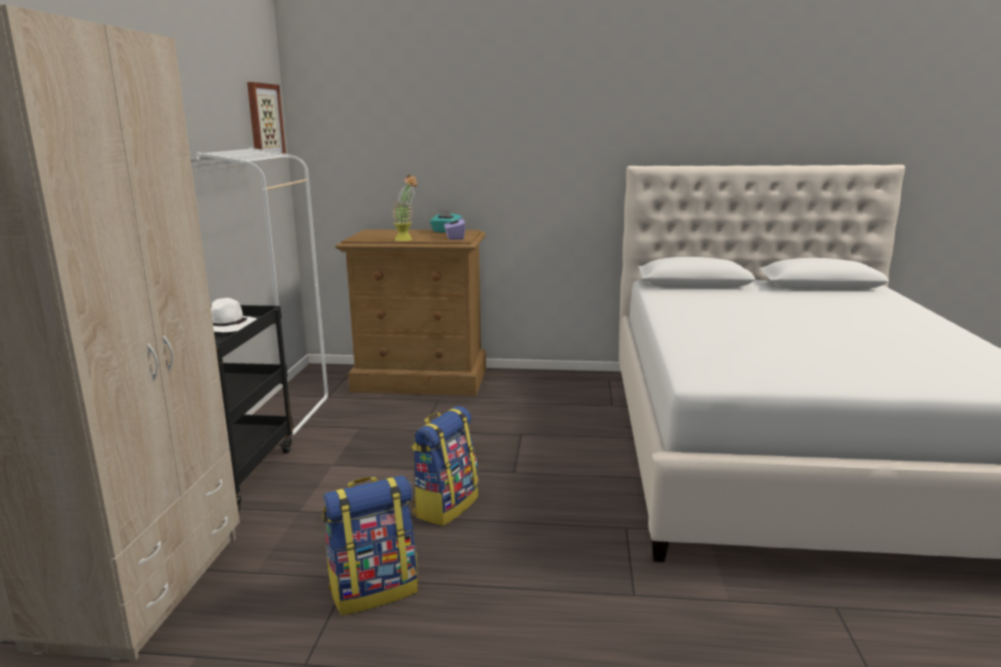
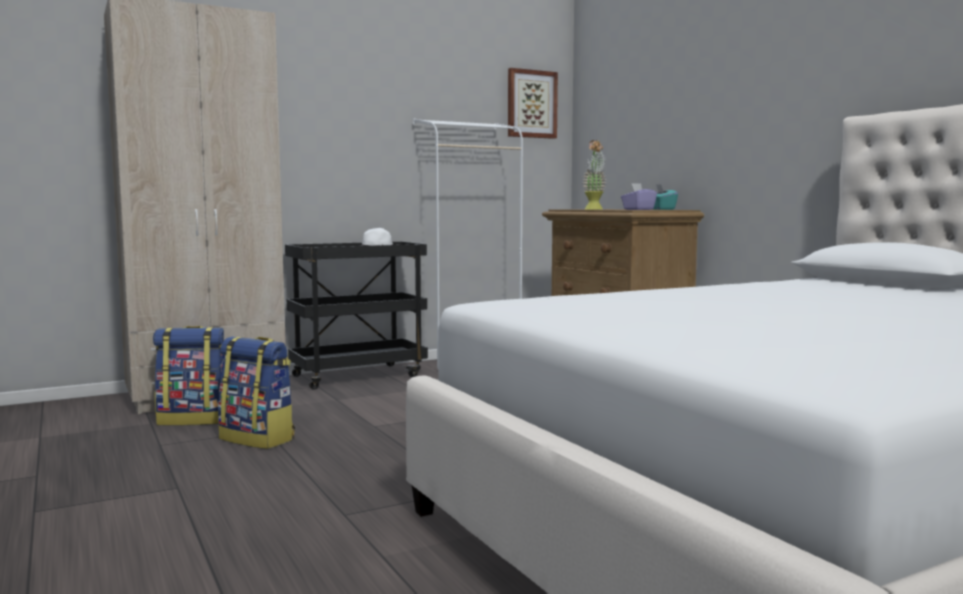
camera: 55 degrees right, 10 degrees down
(445, 506) = (403, 428): backpack -> backpack (194, 419)

